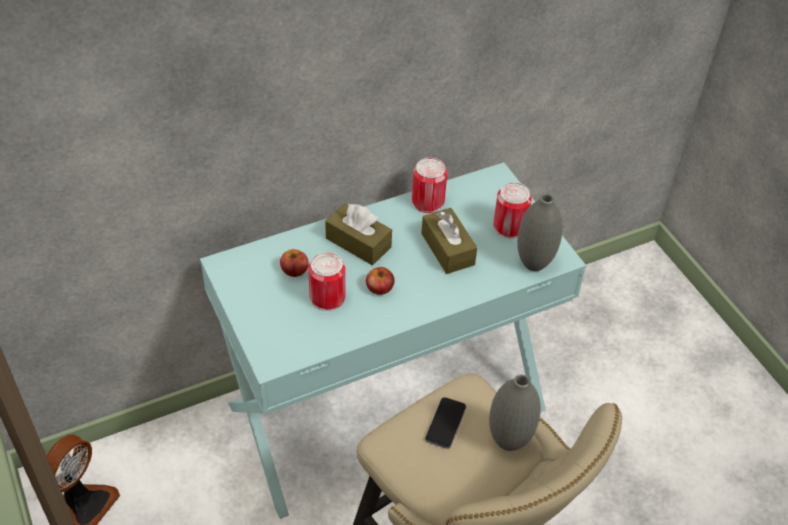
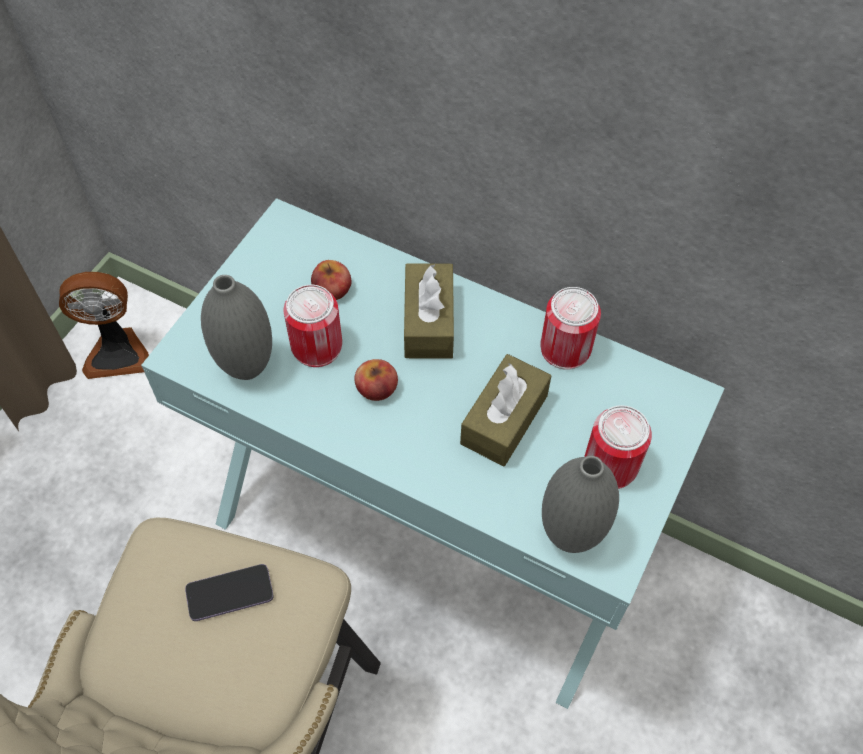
camera: 55 degrees right, 10 degrees up
(509, 441) = (254, 686): grey vase -> grey vase (247, 367)

